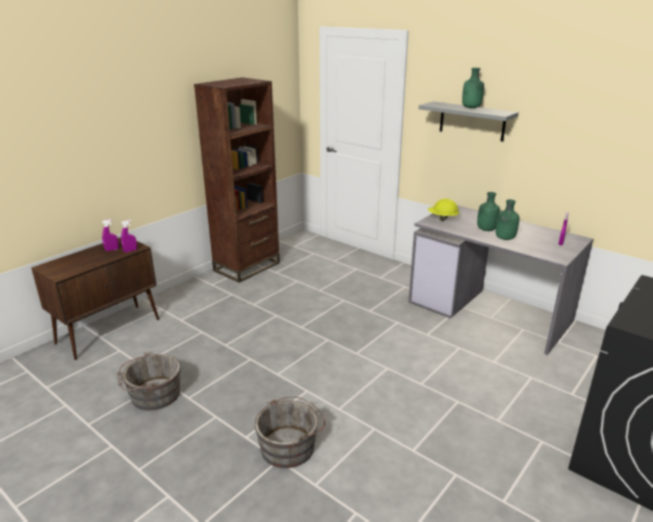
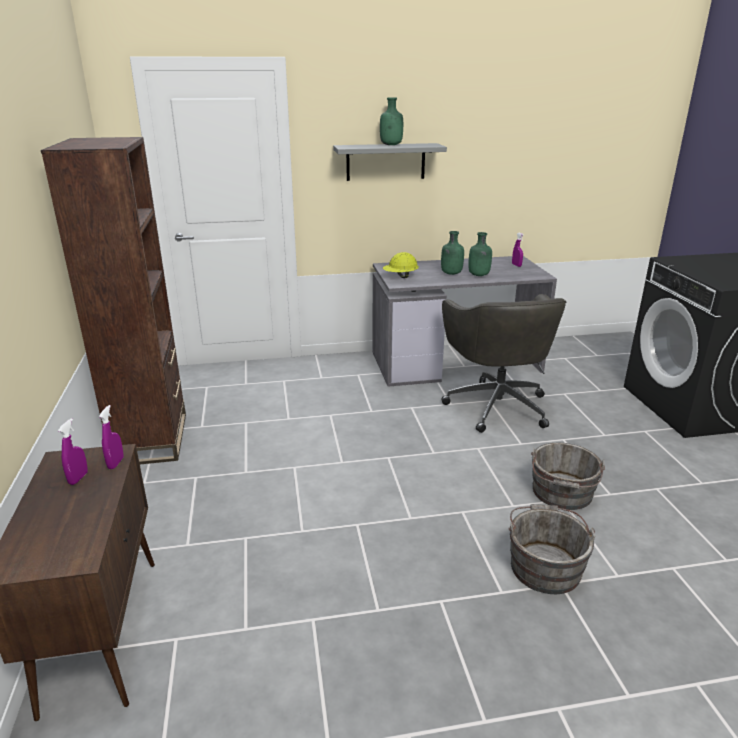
camera: 50 degrees left, 0 degrees up
(152, 395) = (334, 644): grey bucket -> grey bucket (562, 494)
(457, 353) = (496, 405): none -> grey office chair

